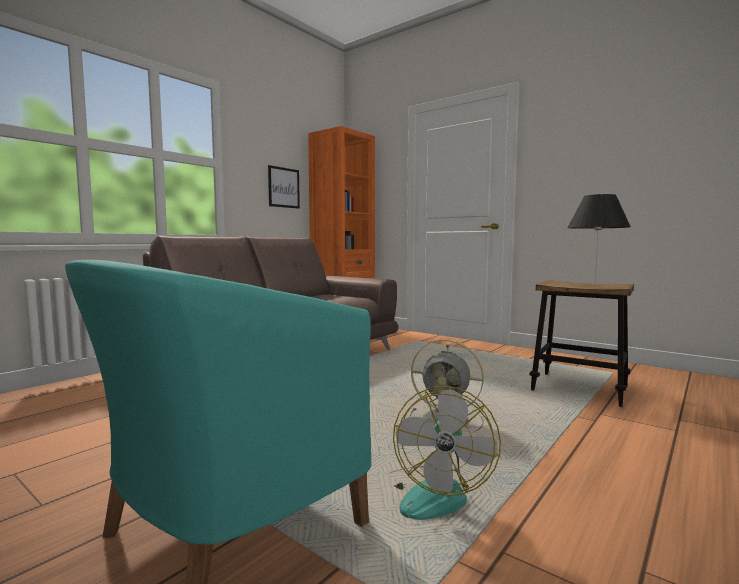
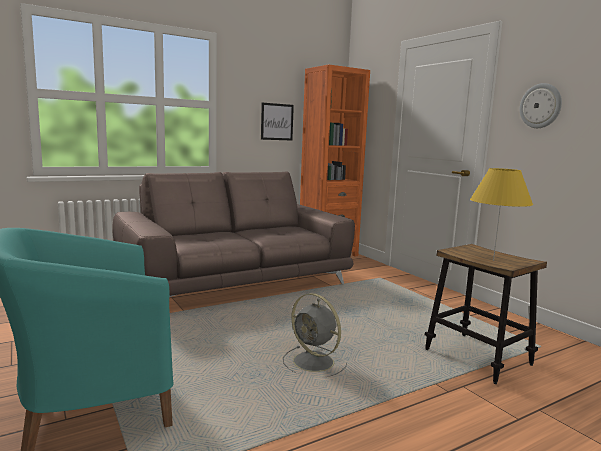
camera: 20 degrees right, 5 degrees up
(434, 493) = (237, 418): fan -> none
(568, 156) = (540, 106): none -> wall clock
(594, 286) = (493, 260): black table lamp -> yellow table lamp

